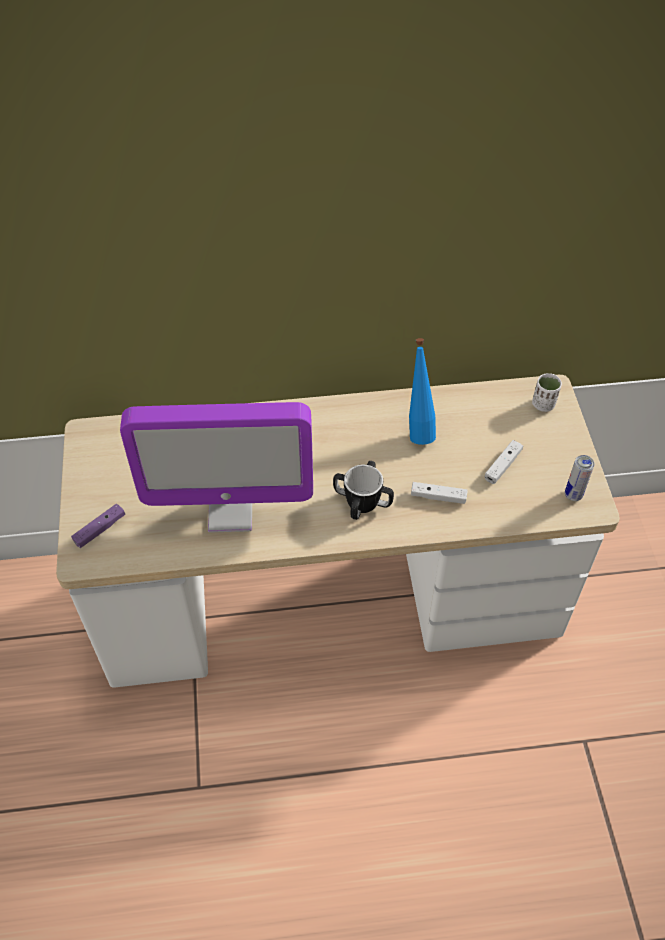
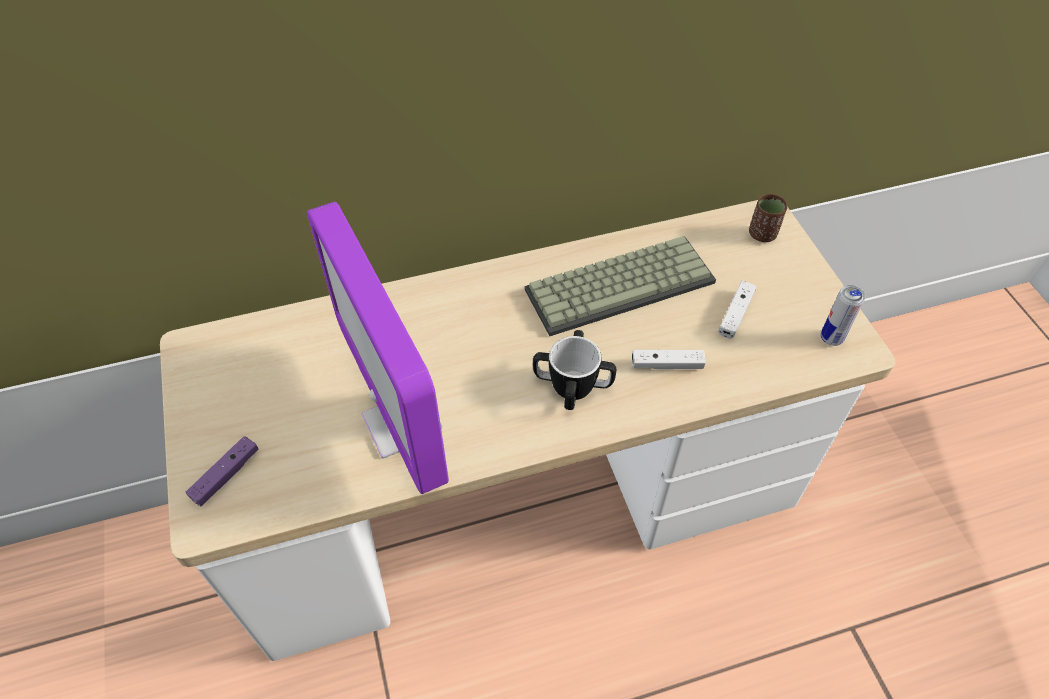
camera: 10 degrees left, 0 degrees up
(230, 512) = (402, 424): monitor -> monitor turned 75 degrees clockwise
(418, 429) = (620, 283): blue bottle -> keyboard
(543, 404) = (762, 234): white cup -> brown cup

